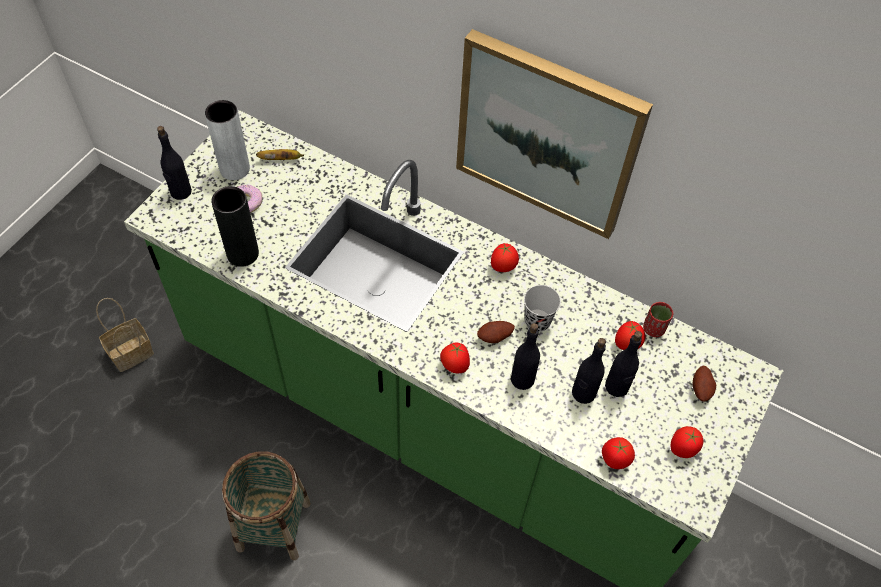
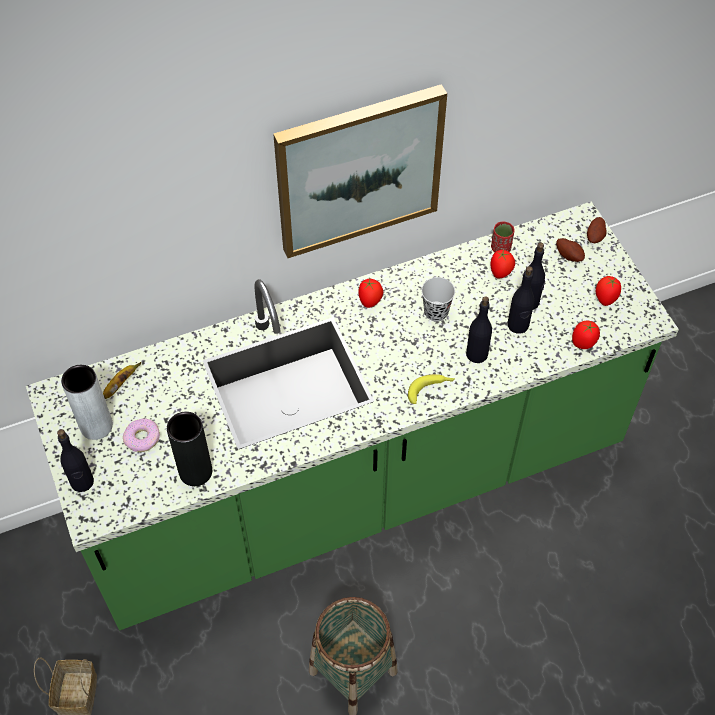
camera: 50 degrees left, 0 degrees up
(454, 366) = (430, 389): tomato -> banana
(495, 337) = (427, 347): potato -> potato (595, 236)

